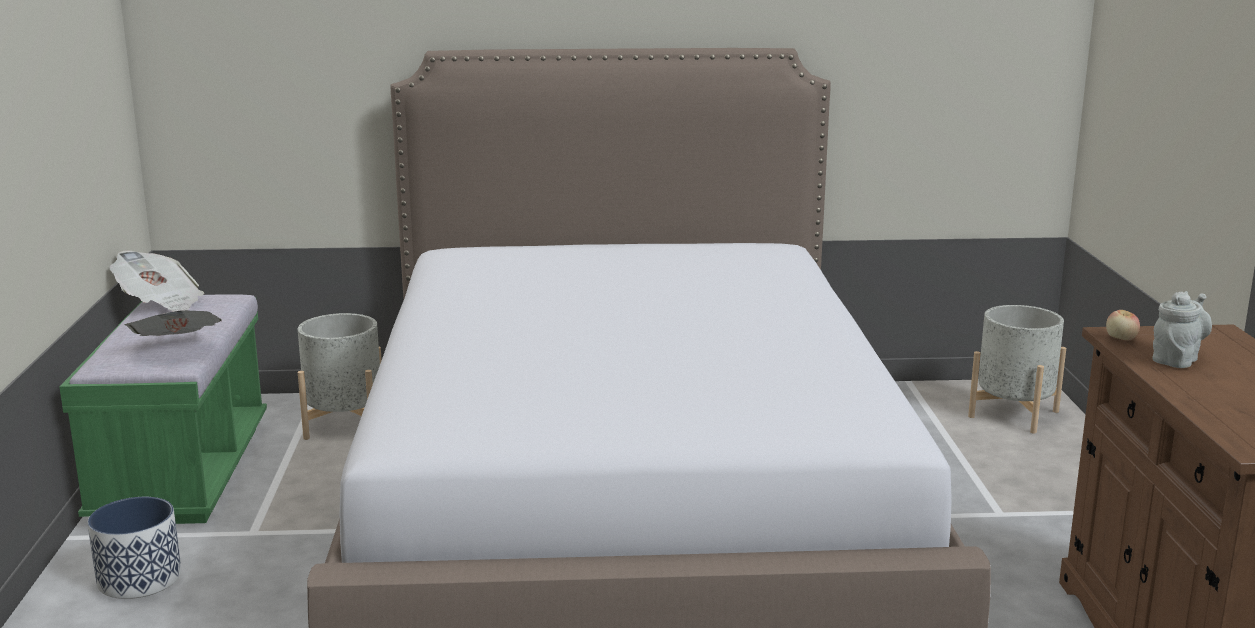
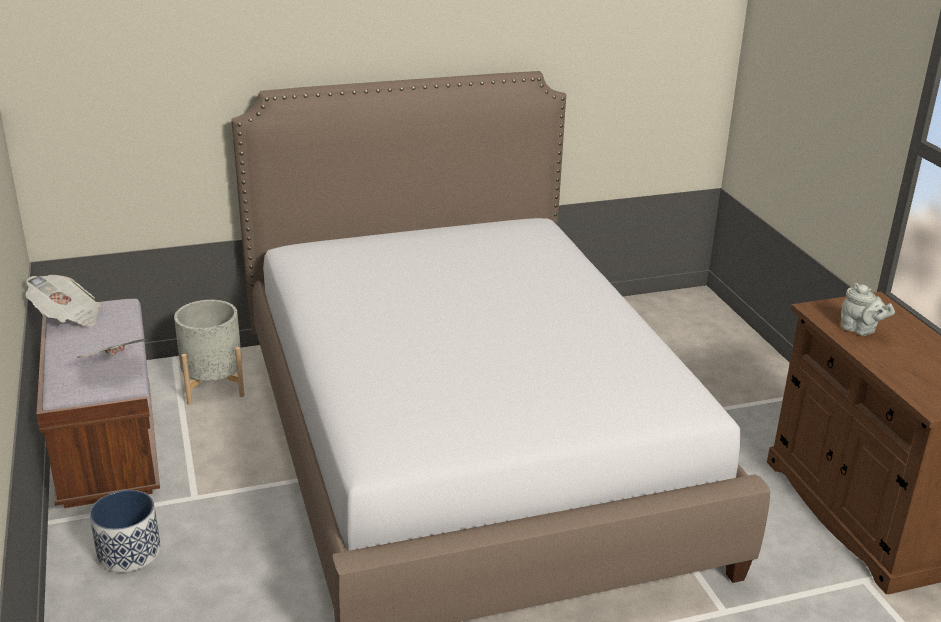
camera: 15 degrees left, 10 degrees up
(183, 473) = (107, 449): green bench -> brown bench
(1013, 414) = (693, 321): grey planter -> none
(1121, 339) = (820, 314): apple -> none
(1176, 359) = (860, 330): grey teapot -> grey teapot turned 105 degrees clockwise

